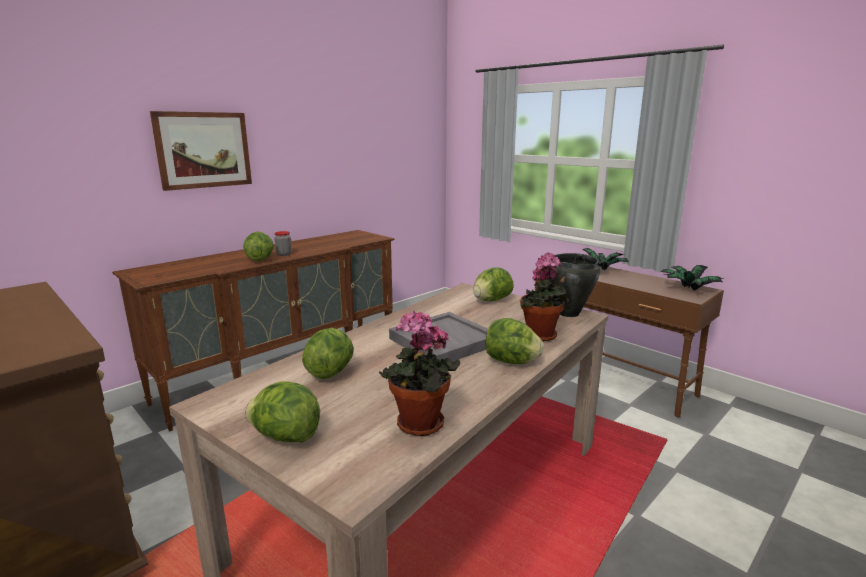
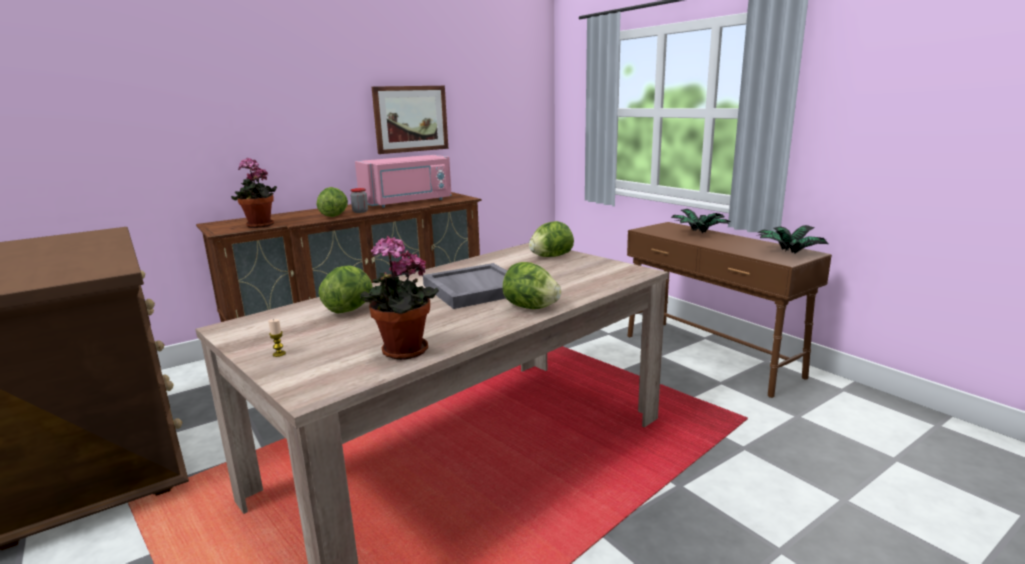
camera: 10 degrees right, 0 degrees up
(203, 150) = (285, 107): picture -> picture (410, 119)
(285, 437) = (279, 354): lettuce -> candle
(325, 243) = (408, 202): none -> pink microwave
(541, 337) = (578, 288): potted plant -> potted plant (260, 226)
(567, 313) = (623, 269): black cooking pot -> none

